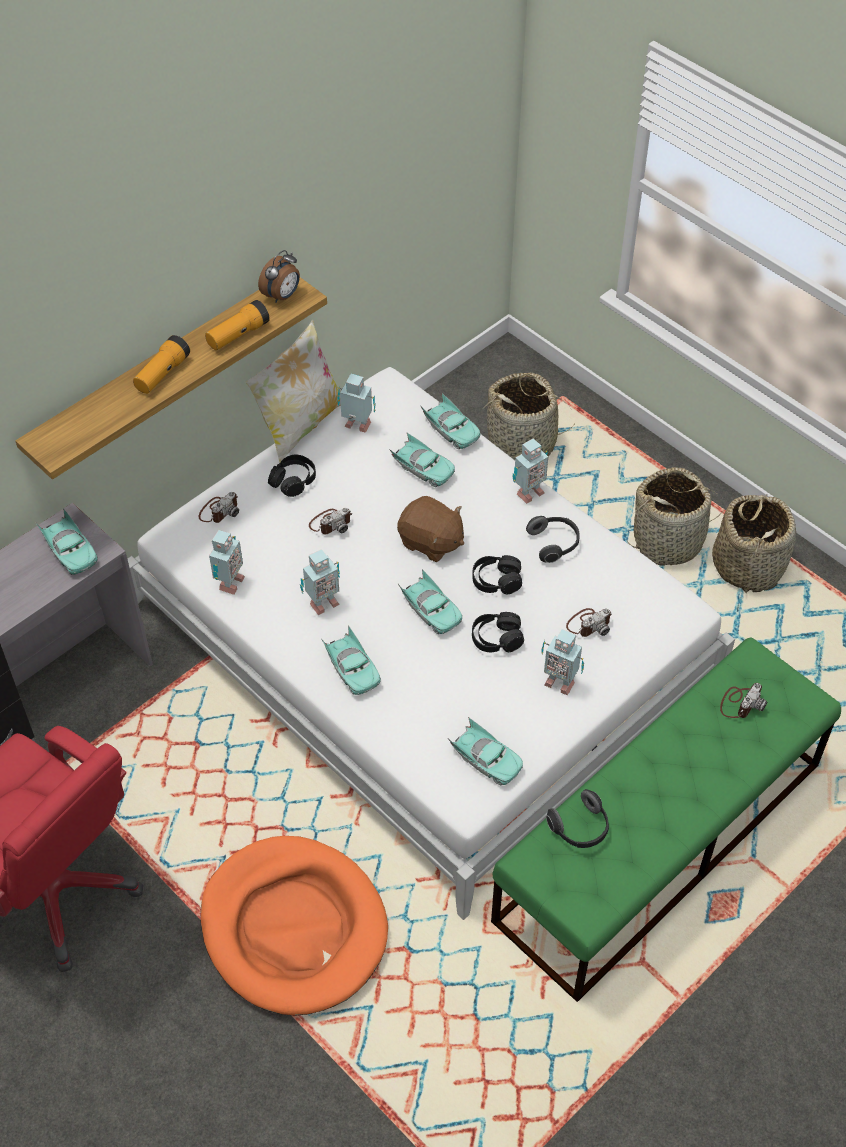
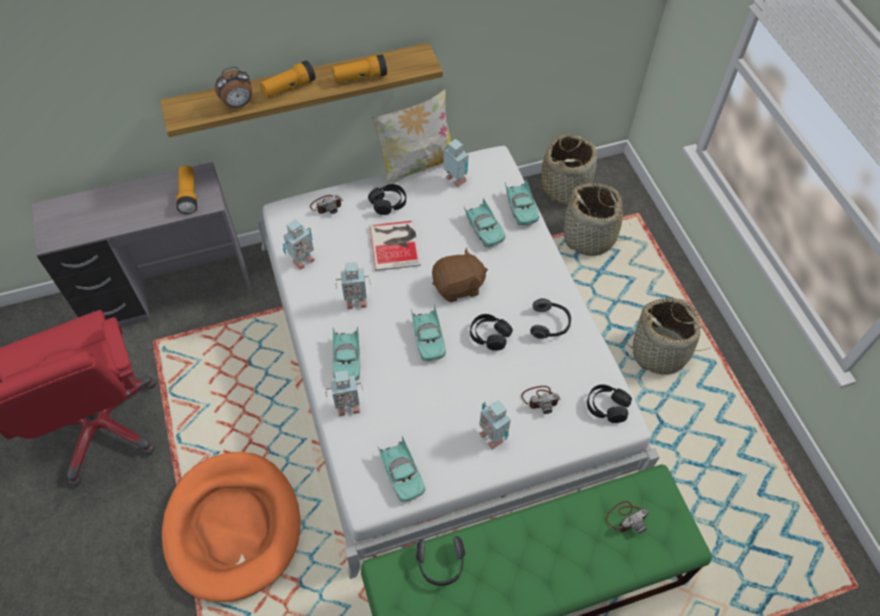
camera: 25 degrees right, 5 degrees up
(70, 551) = (189, 195): turquoise toy car -> flashlight
(282, 296) = (410, 59): alarm clock -> alarm clock (238, 104)
(330, 523) = (396, 244): camera -> book
(430, 542) = (458, 286): brown plush toy -> brown plush toy turned 75 degrees counterclockwise
(496, 638) = (464, 381): black headphones -> black headphones (607, 406)
(528, 493) = (552, 277): toy robot -> toy robot (347, 406)
(748, 565) = (713, 396): basket -> basket (565, 187)

